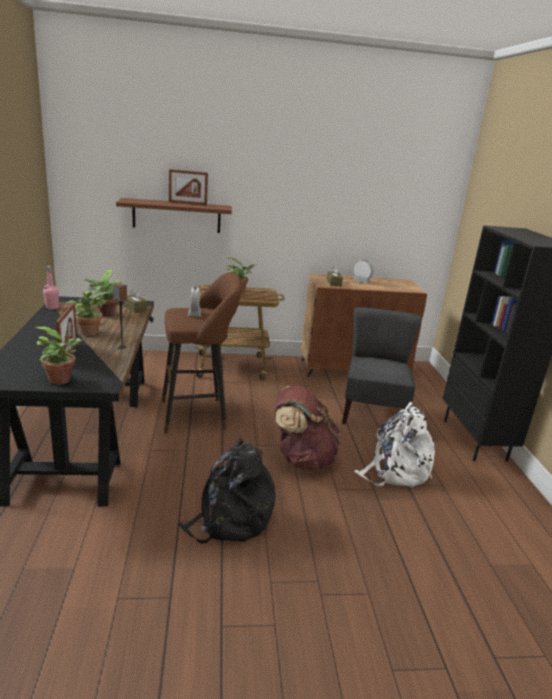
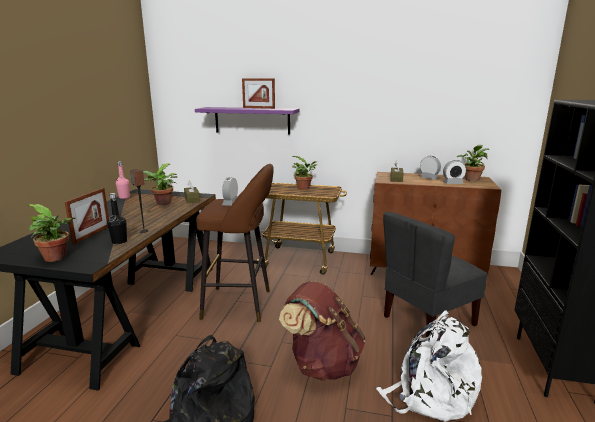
camera: 20 degrees right, 5 degrees down
(90, 332) = (131, 217): potted plant -> potted plant (471, 179)
(108, 359) = (119, 241): none -> black bottle
(176, 216) = (252, 120): brown shelf -> purple shelf
(372, 414) = (427, 320): grey chair -> grey chair turned 150 degrees counterclockwise
(385, 287) = (453, 183): none -> alarm clock

